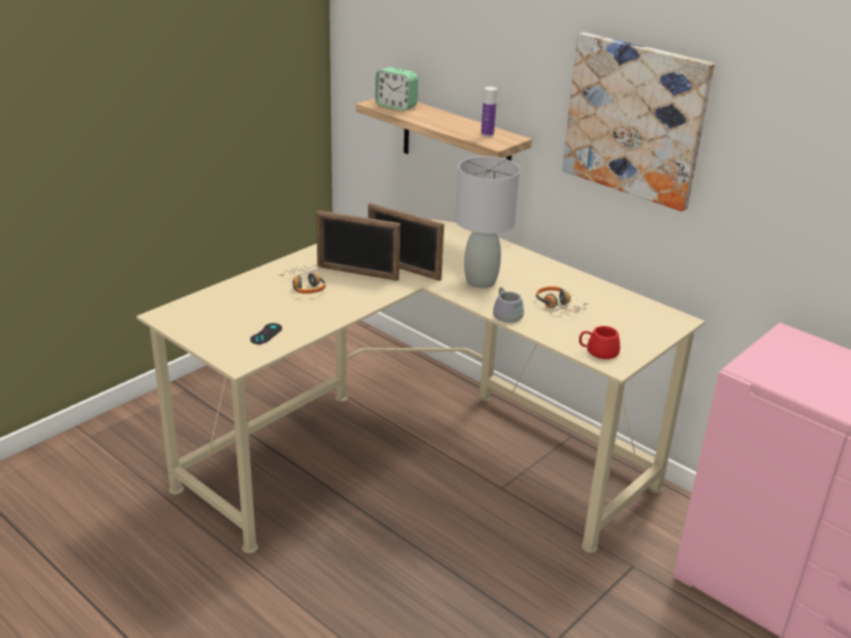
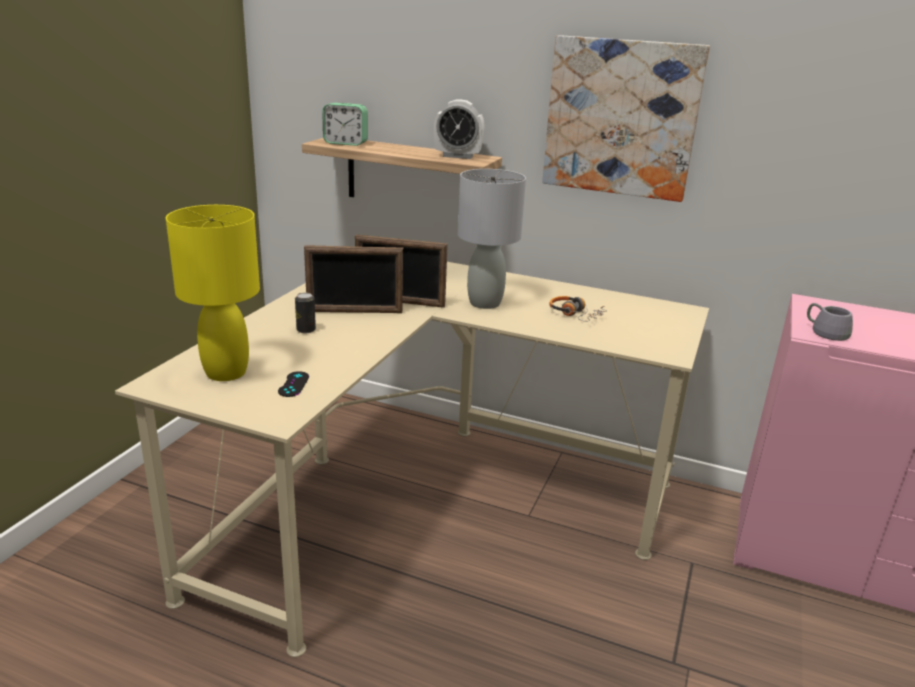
camera: 20 degrees left, 5 degrees down
(222, 314) = (226, 372): none -> yellow table lamp
(305, 285) = (306, 330): headphones -> can
(487, 134) = (458, 156): bottle -> alarm clock
(509, 313) = (535, 326): grey mug -> grey mug (827, 331)
(597, 349) = (644, 345): red mug -> none

